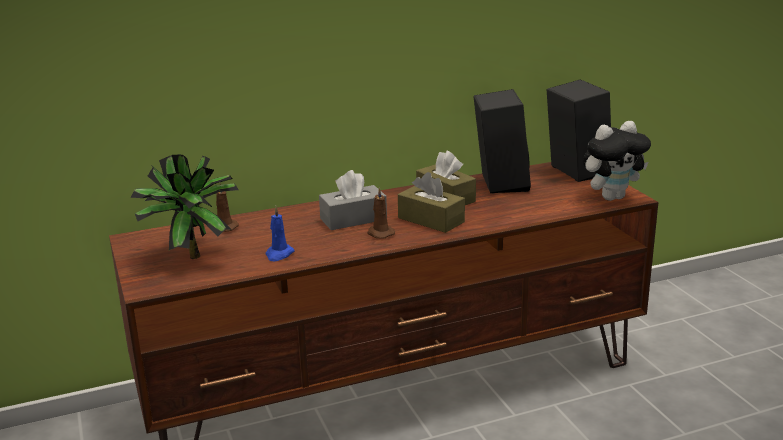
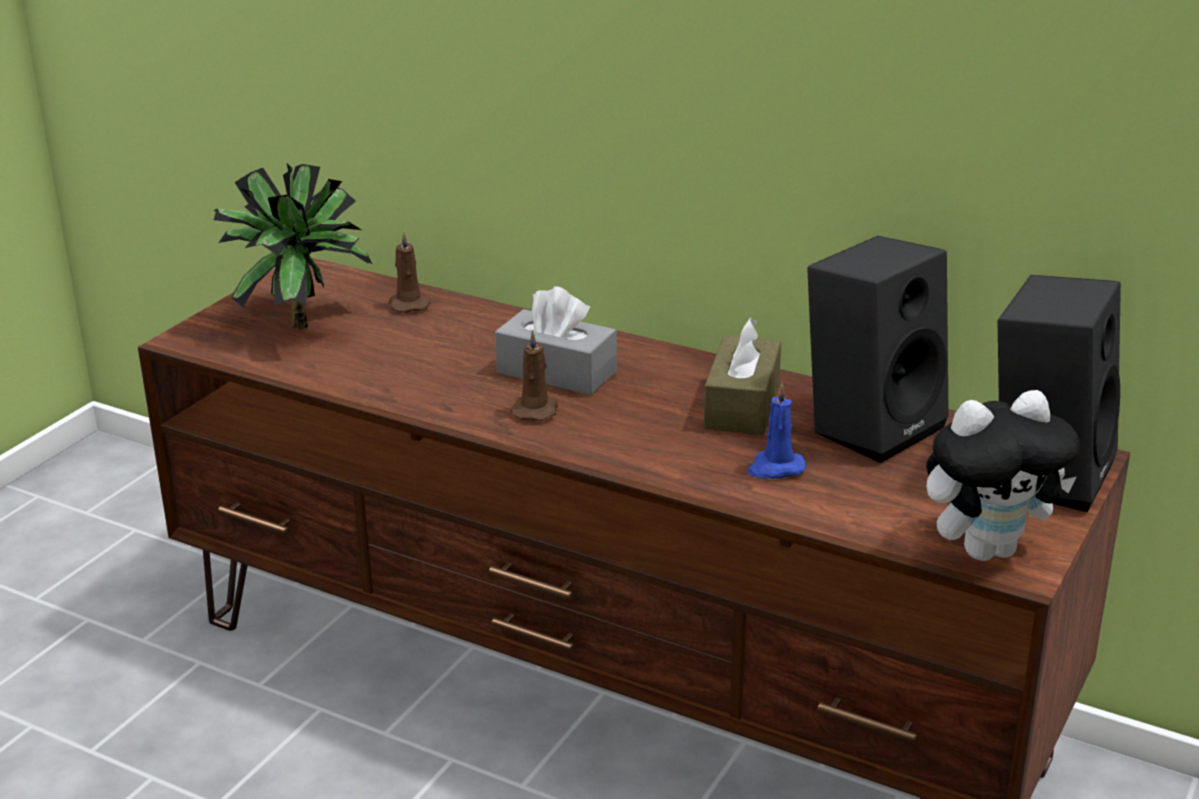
camera: 50 degrees right, 5 degrees up
(279, 254) = (375, 373): blue candle -> blue candle (775, 468)
(431, 220) = (638, 428): brown tissue box -> none
(612, 197) = (988, 549): plush toy -> plush toy turned 45 degrees counterclockwise

